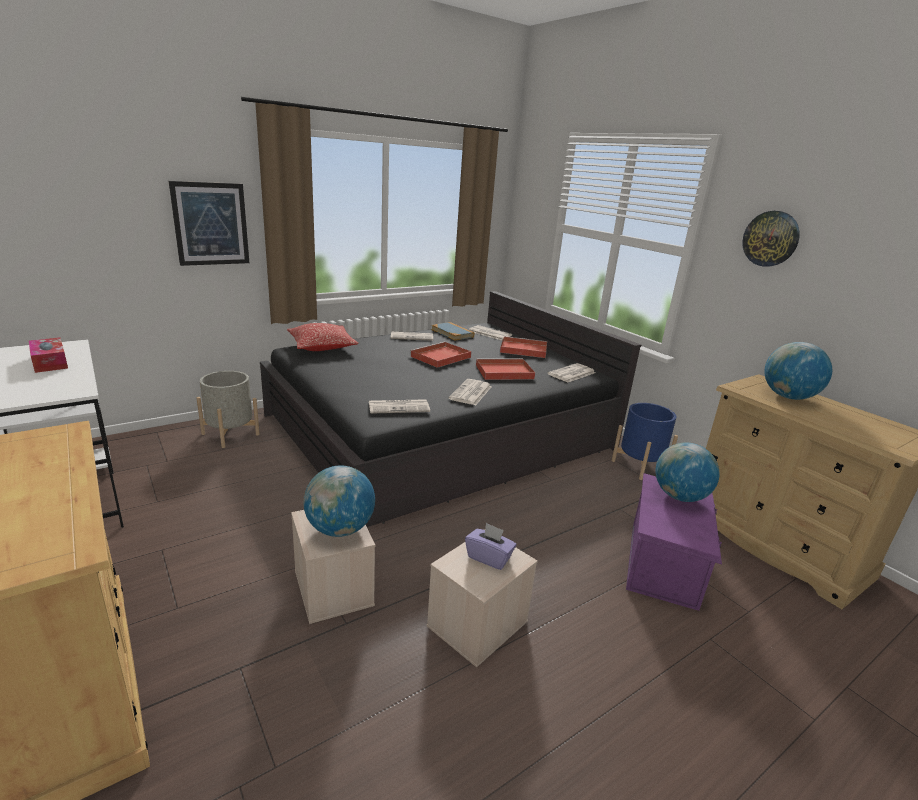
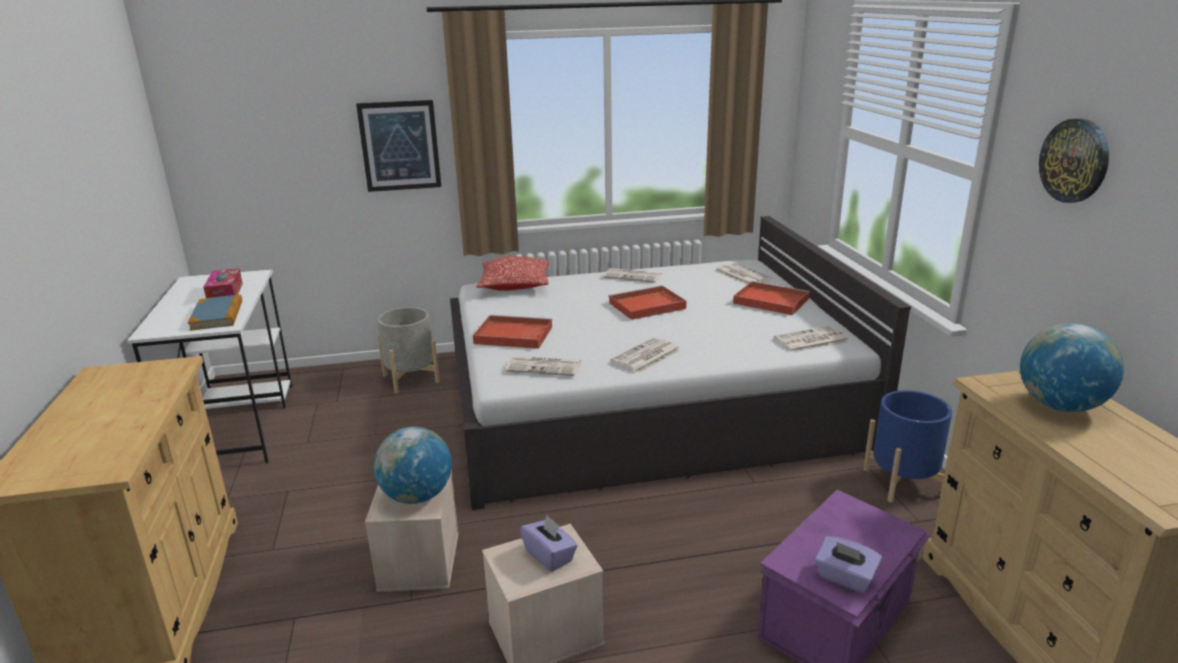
camera: 25 degrees right, 0 degrees up
(440, 432) = (647, 401): black bed -> white bed
(452, 333) = (690, 273): book -> book (217, 315)
(503, 372) = (713, 331): red tray -> red tray (512, 335)
(679, 496) = (864, 528): globe -> none
(695, 532) = (845, 578): none -> purple tissue box

